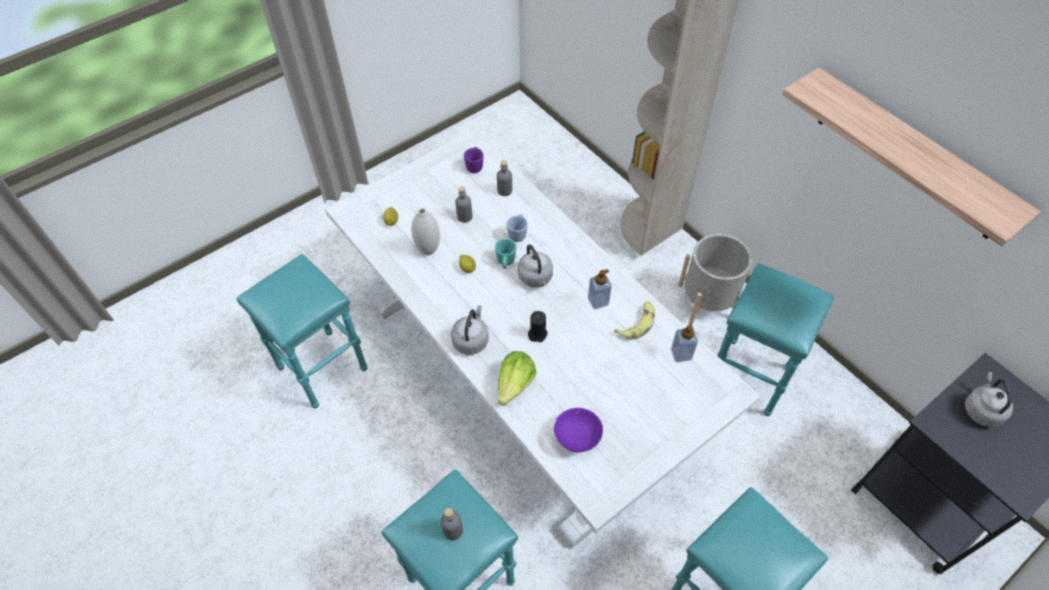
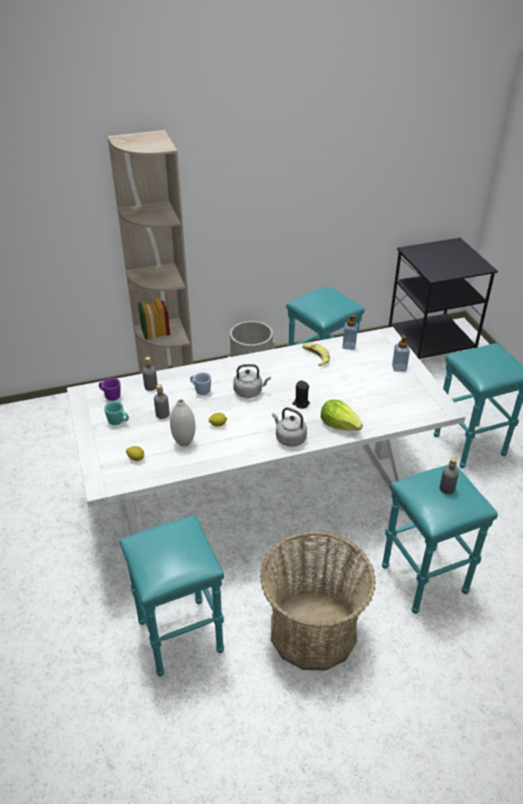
camera: 70 degrees left, 15 degrees down
(358, 480) = (312, 630): none -> basket
(505, 262) = (225, 403): turquoise mug -> turquoise mug (118, 422)
(578, 438) = (396, 406): purple bowl -> none
(598, 301) = (287, 368): soap dispenser -> soap dispenser (399, 368)
(909, 155) = (313, 176): shelf -> none
(981, 409) = (431, 260): grey kettle -> none

